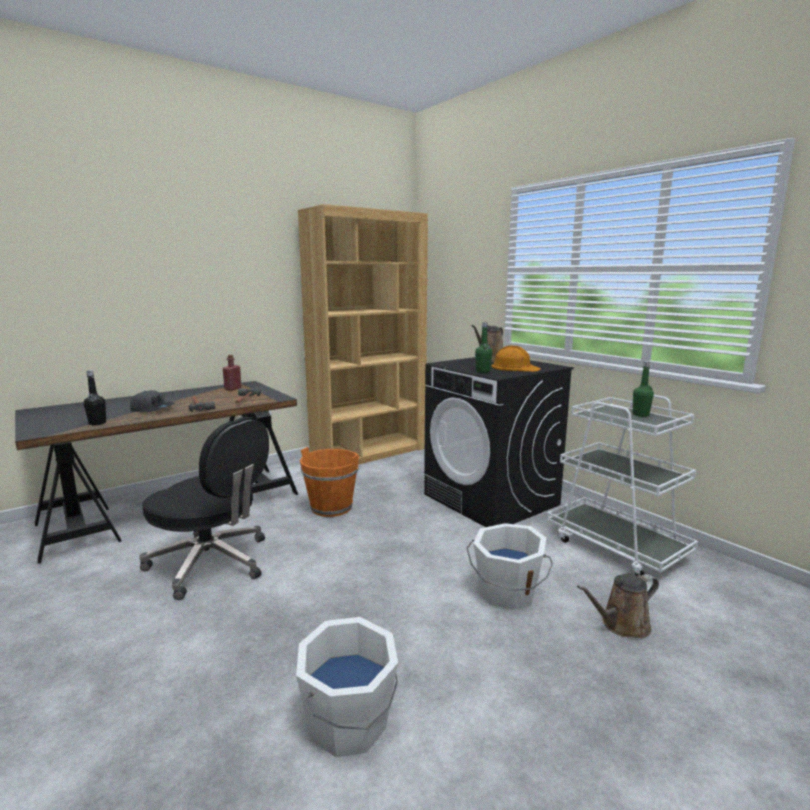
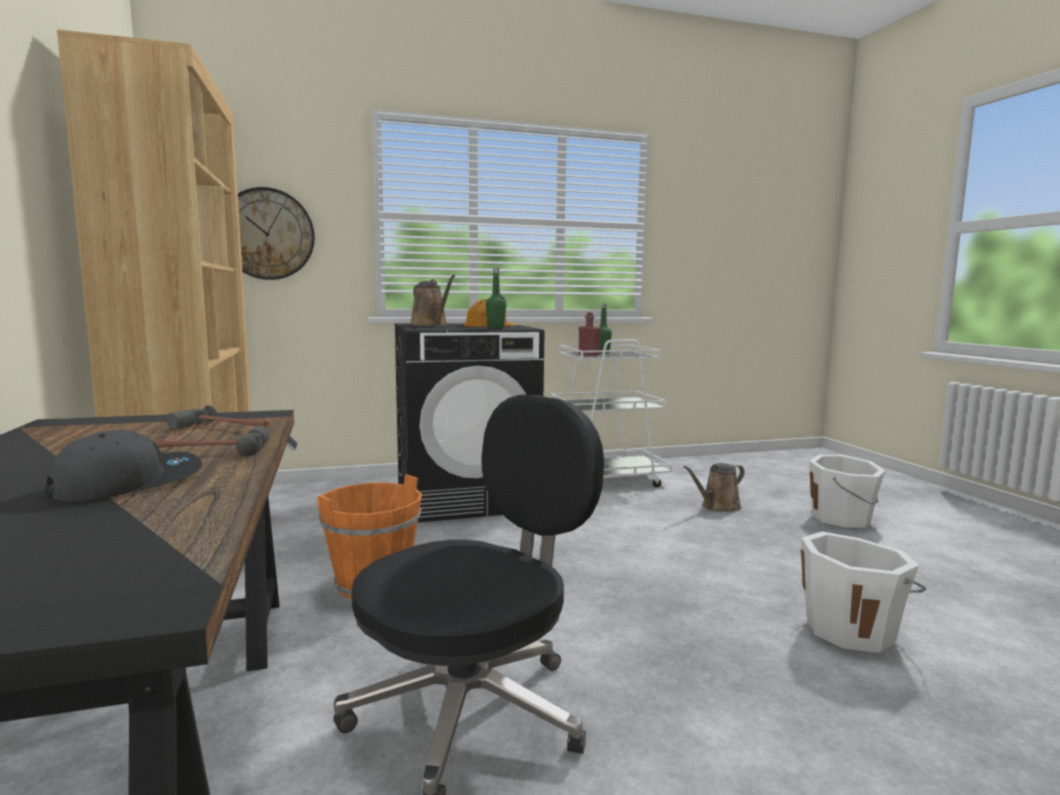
camera: 70 degrees left, 5 degrees down
(97, 423) = (176, 528): black bottle -> none
(233, 389) = (81, 431): red bottle -> red bottle (588, 354)
(456, 285) = (267, 234): none -> wall clock
(506, 593) = (660, 530): white bucket -> white bucket (842, 519)
(621, 625) = (718, 507): brown watering can -> brown watering can turned 60 degrees clockwise

